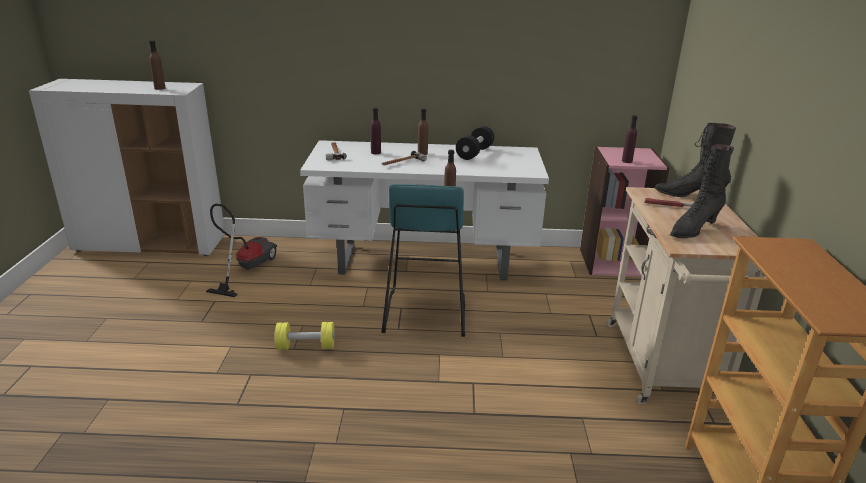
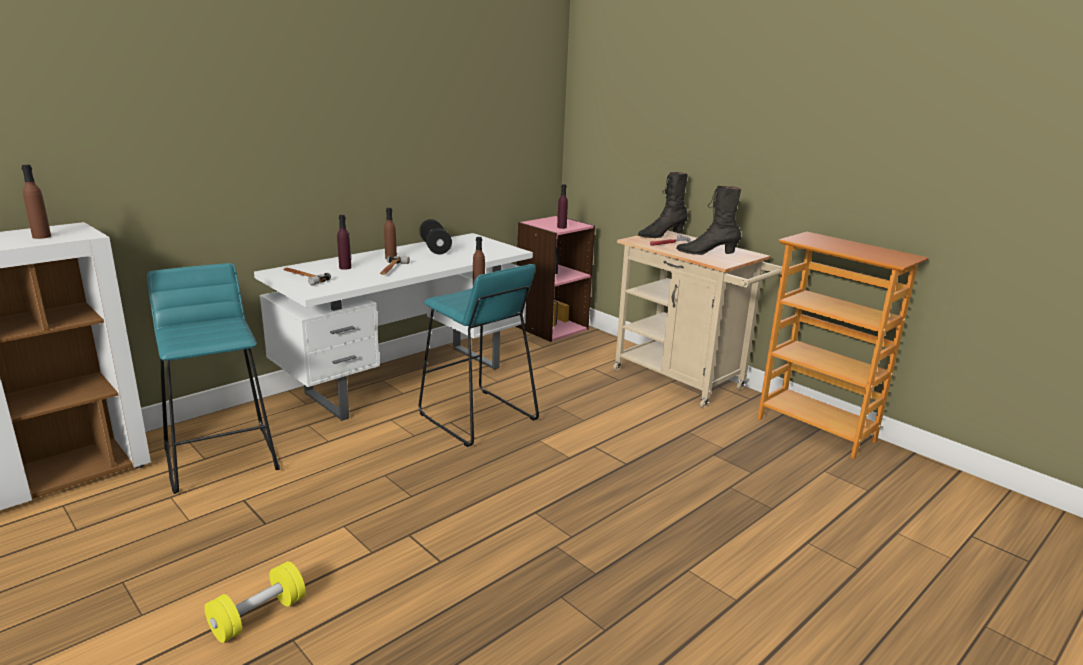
camera: 45 degrees left, 5 degrees down
(246, 268) = (222, 457): vacuum cleaner -> turquoise stool
(306, 346) = (420, 488): yellow dumbbell -> yellow dumbbell (258, 616)
(693, 229) = (706, 253): black boot -> black boot turned 90 degrees clockwise

